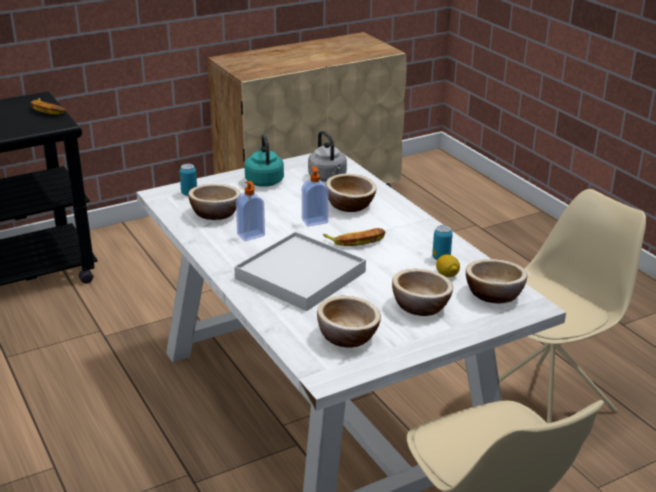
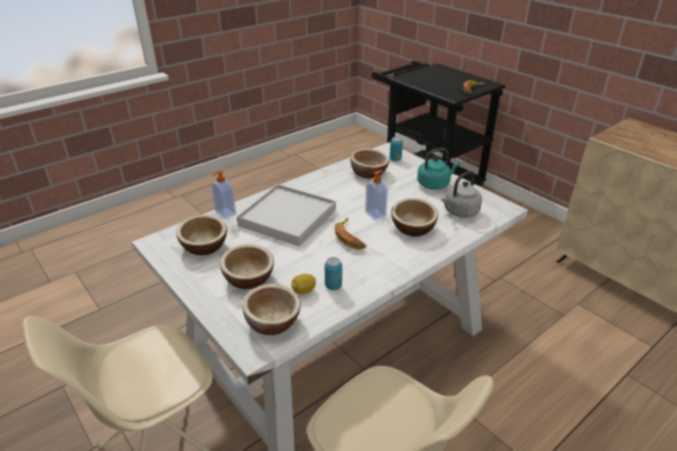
camera: 80 degrees right, 5 degrees up
(251, 236) = (341, 191): soap dispenser -> soap dispenser (225, 214)

